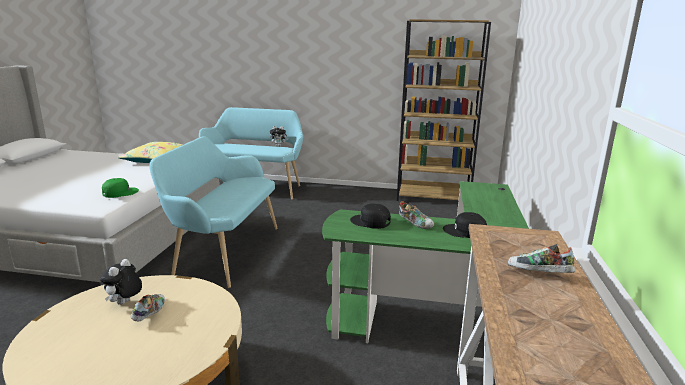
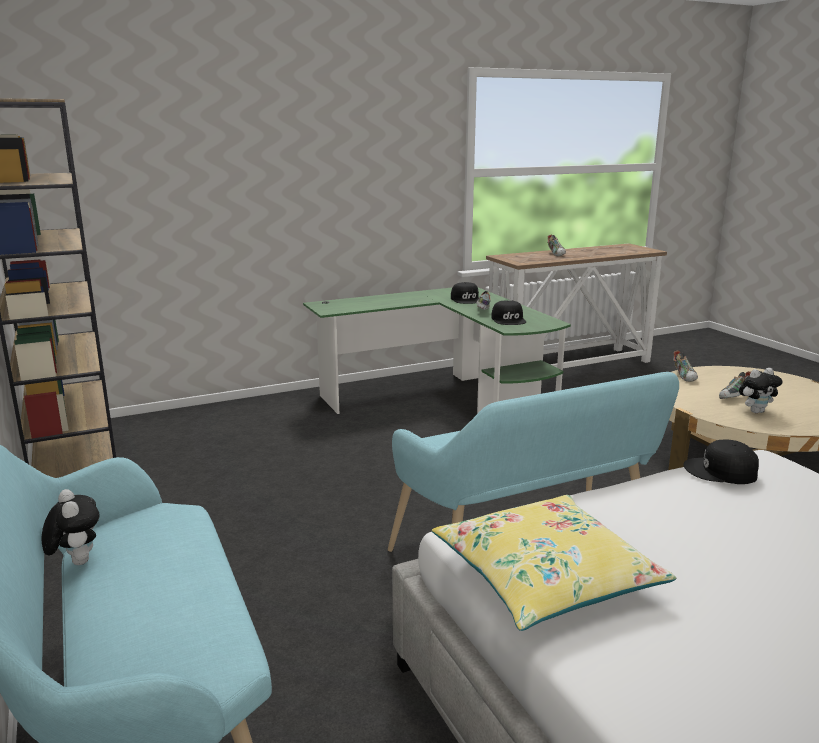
camera: 125 degrees left, 0 degrees up
(120, 192) = (721, 471): green cap -> black cap
(218, 323) = (684, 376): none -> shoe

